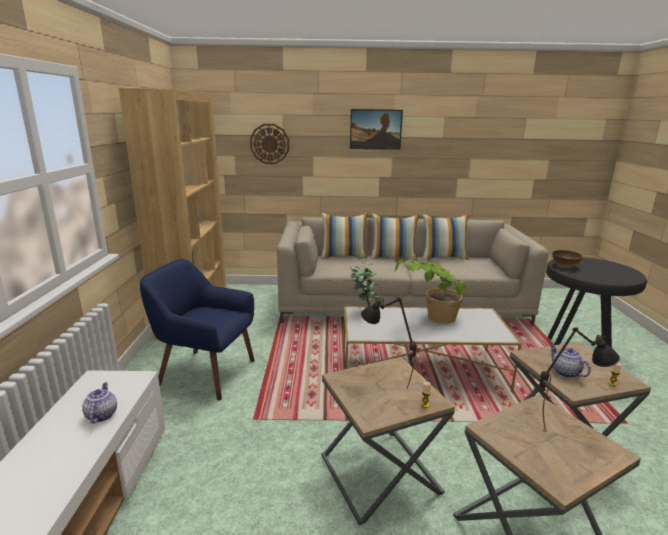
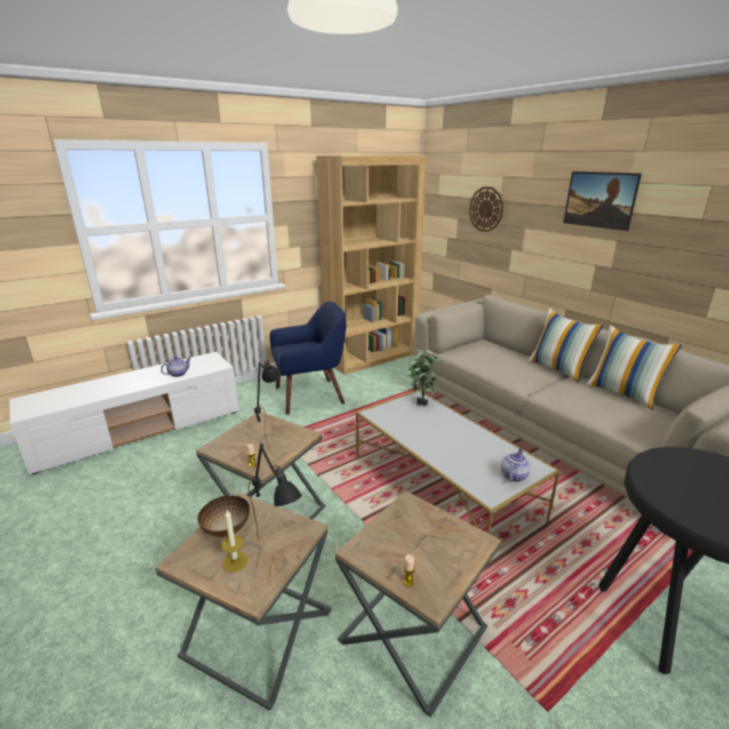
camera: 55 degrees right, 5 degrees up
(205, 372) = (310, 395): blue armchair -> blue armchair turned 90 degrees clockwise
(344, 256) = (506, 348): pillow -> none
(428, 319) = (459, 436): potted plant -> none
(565, 266) = (674, 462): bowl -> bowl (226, 529)
(565, 372) = (396, 537): teapot -> teapot (513, 475)
(571, 452) = (235, 561): none -> candle

